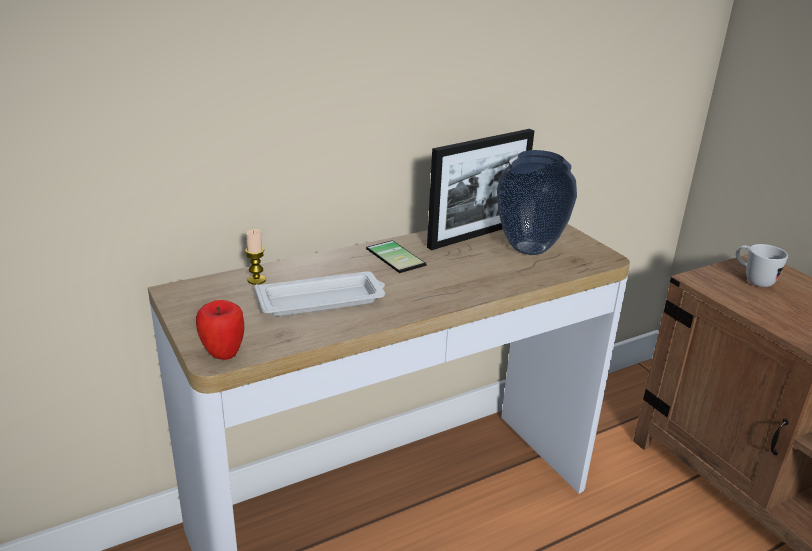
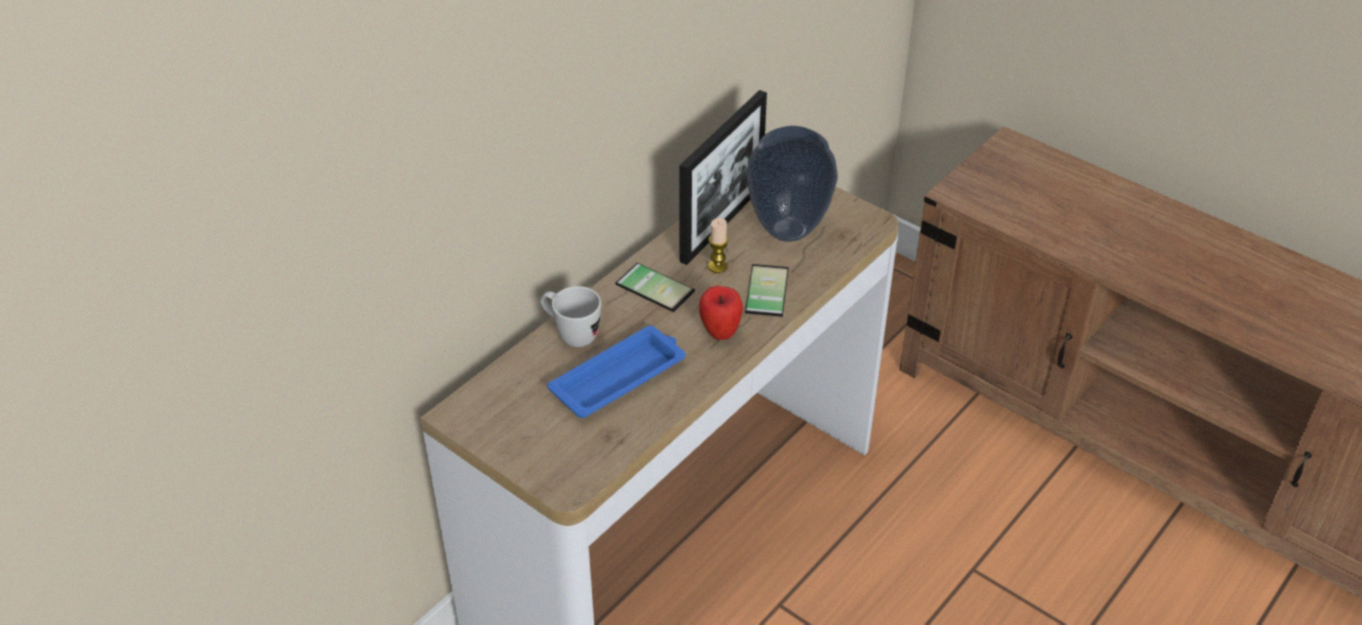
camera: 20 degrees left, 15 degrees up
(223, 354) = (571, 479): apple -> apple (720, 333)
(256, 280) = (530, 370): candle -> candle (717, 266)
(323, 300) = (620, 377): white tray -> blue tray
(484, 277) = (763, 290): none -> phone
(753, 280) = (1010, 177): white mug -> white mug (571, 334)

